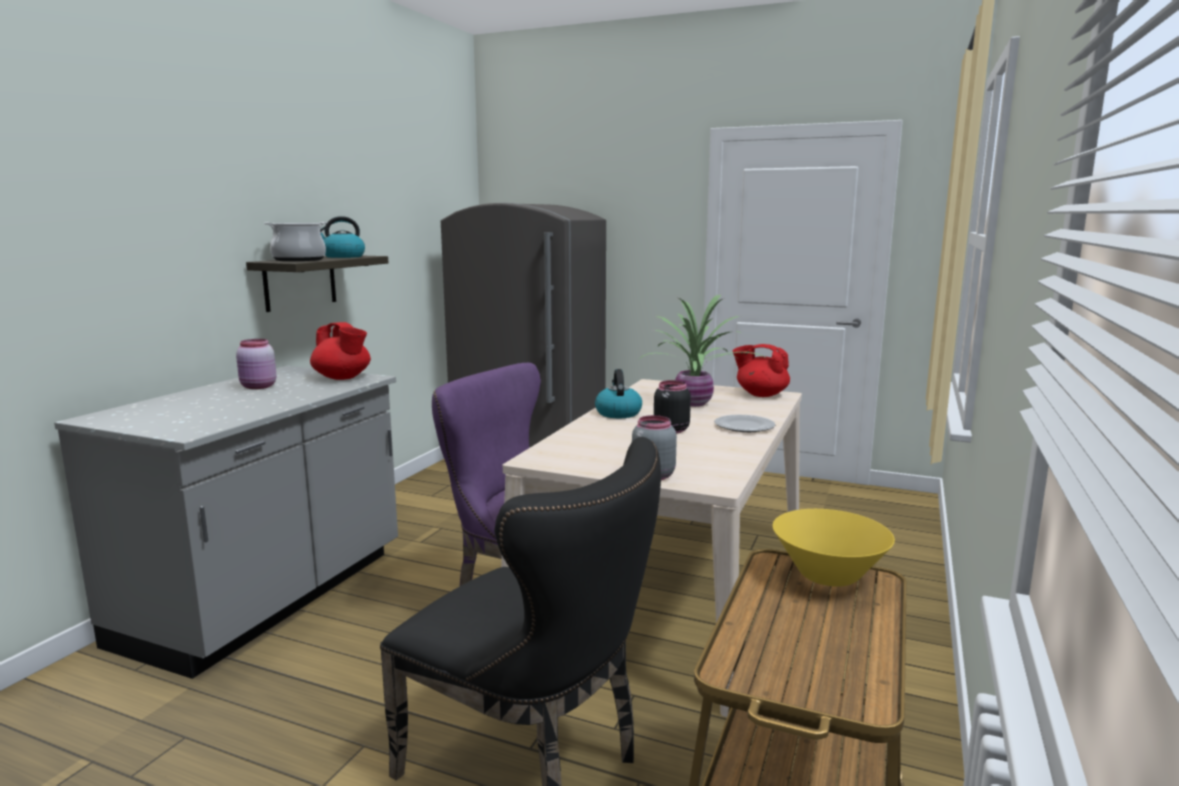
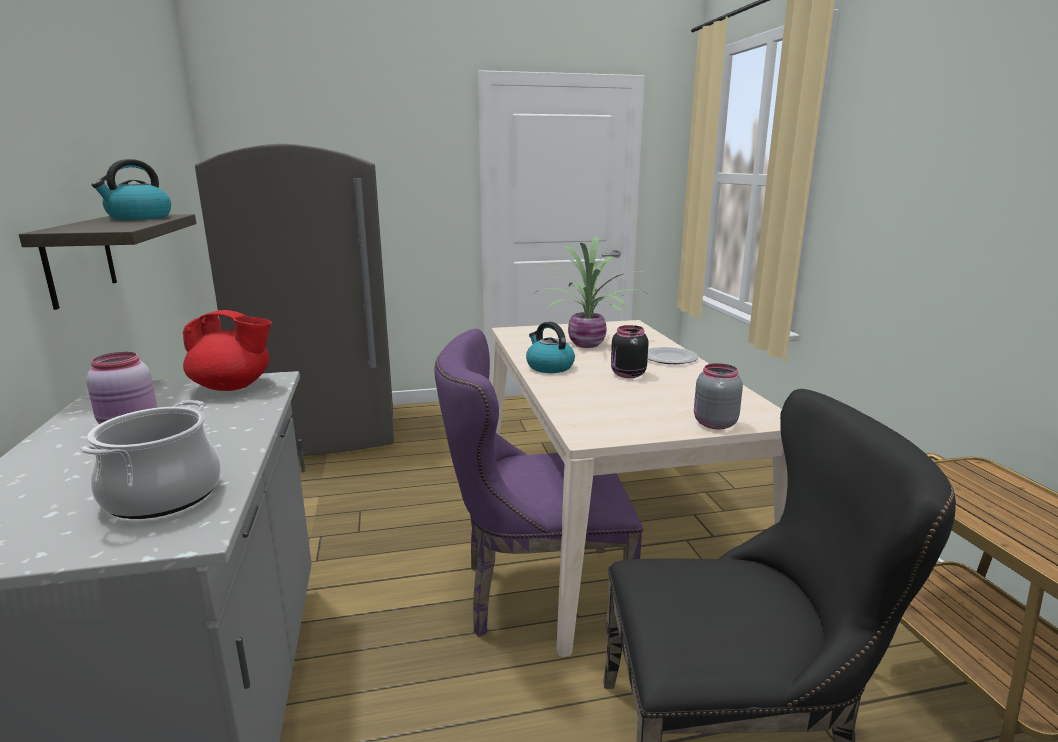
camera: 35 degrees left, 5 degrees up
(299, 260) = (101, 226): cooking pot -> cooking pot (162, 495)
(760, 394) = (616, 326): red teapot -> none
(828, 575) = (961, 475): yellow bowl -> none

